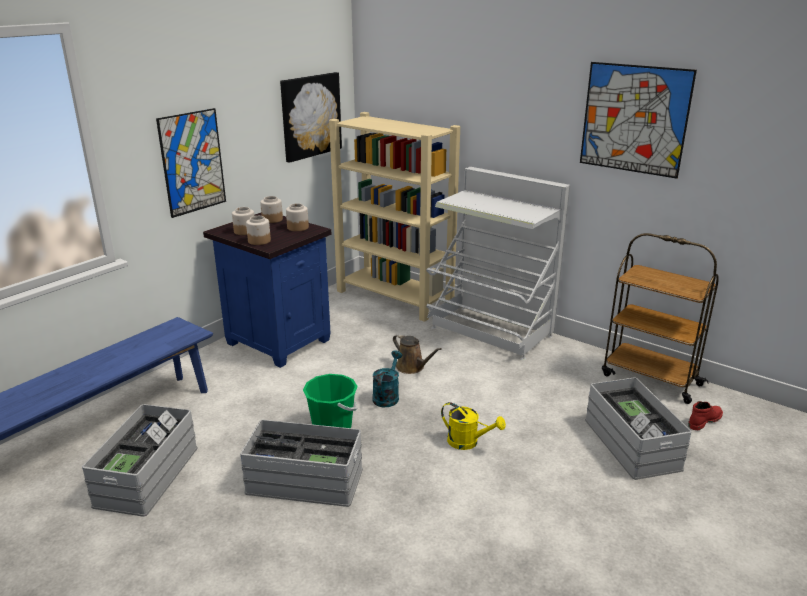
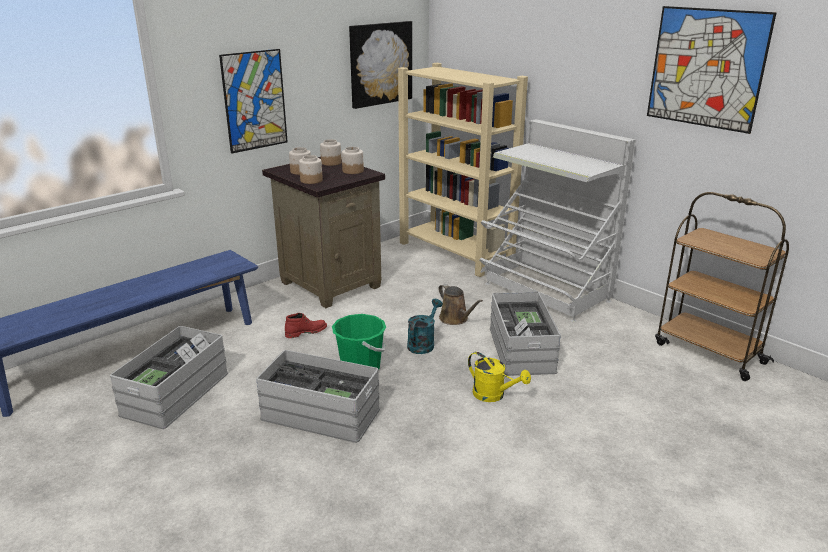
camera: 10 degrees right, 0 degrees up
(277, 341) = (329, 283): blue cabinet -> beige cabinet
(633, 443) = (671, 414): grey storage box -> grey storage box (522, 349)
(704, 421) = (759, 400): red boot -> red boot (306, 332)

